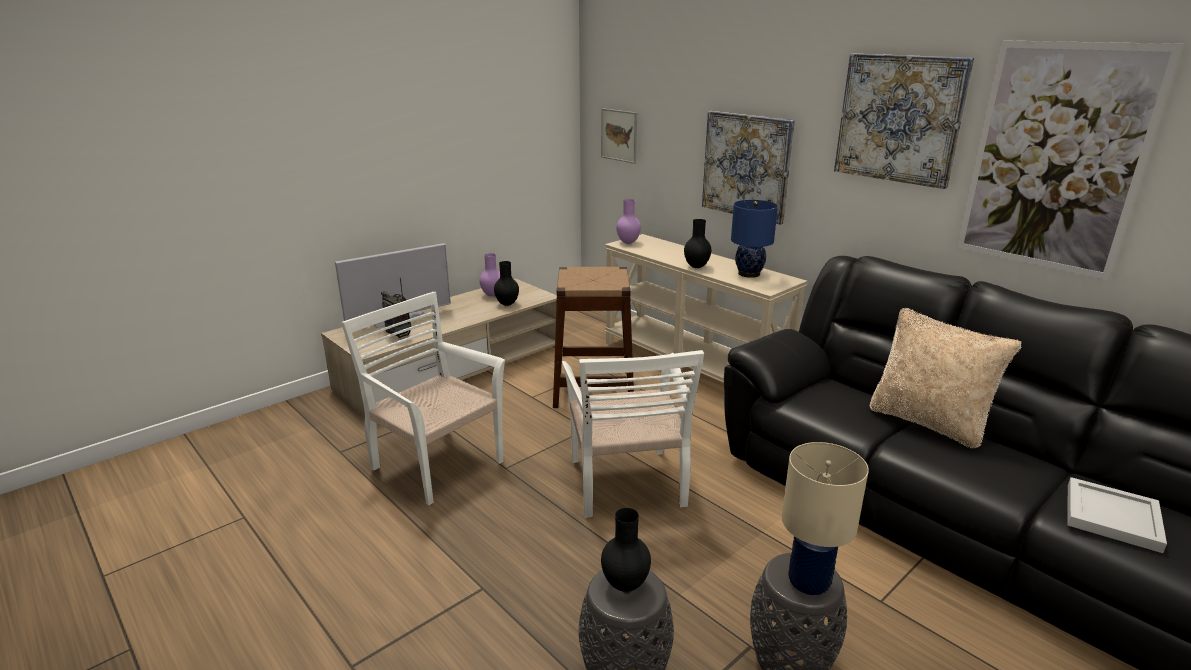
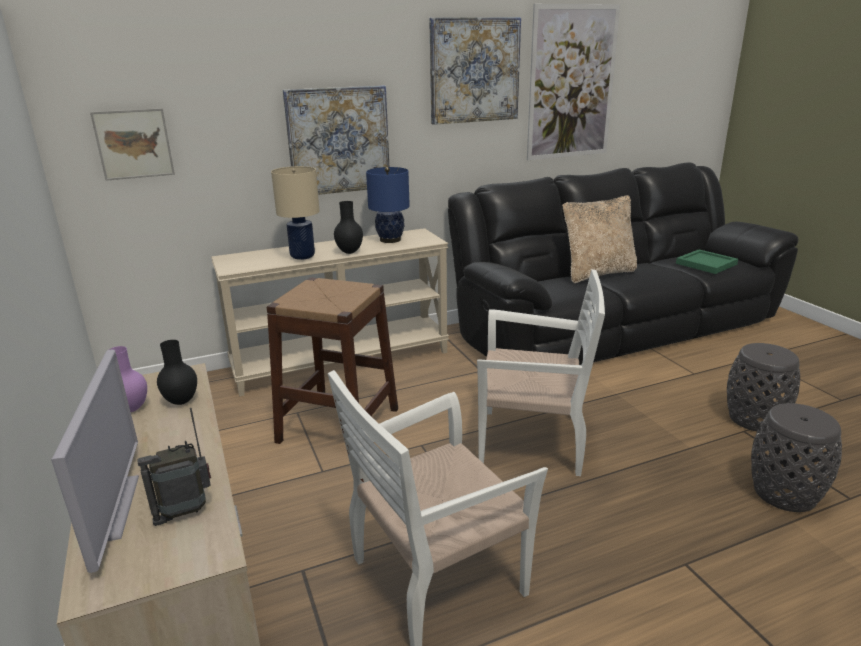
camera: 70 degrees left, 0 degrees up
(624, 584) = (798, 418): black vase -> none
(628, 242) = (233, 265): purple vase -> none
(809, 584) = (777, 353): beige table lamp -> beige table lamp (303, 257)
(1110, 517) = (706, 264): white tray -> green tray

